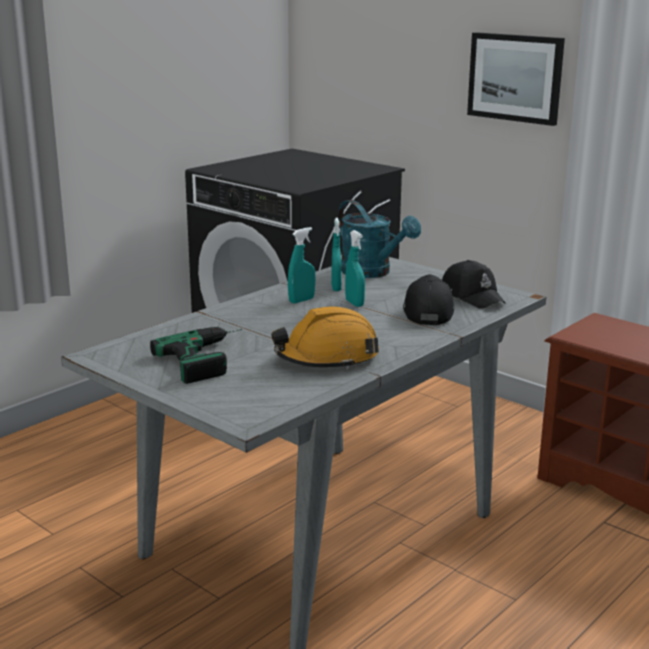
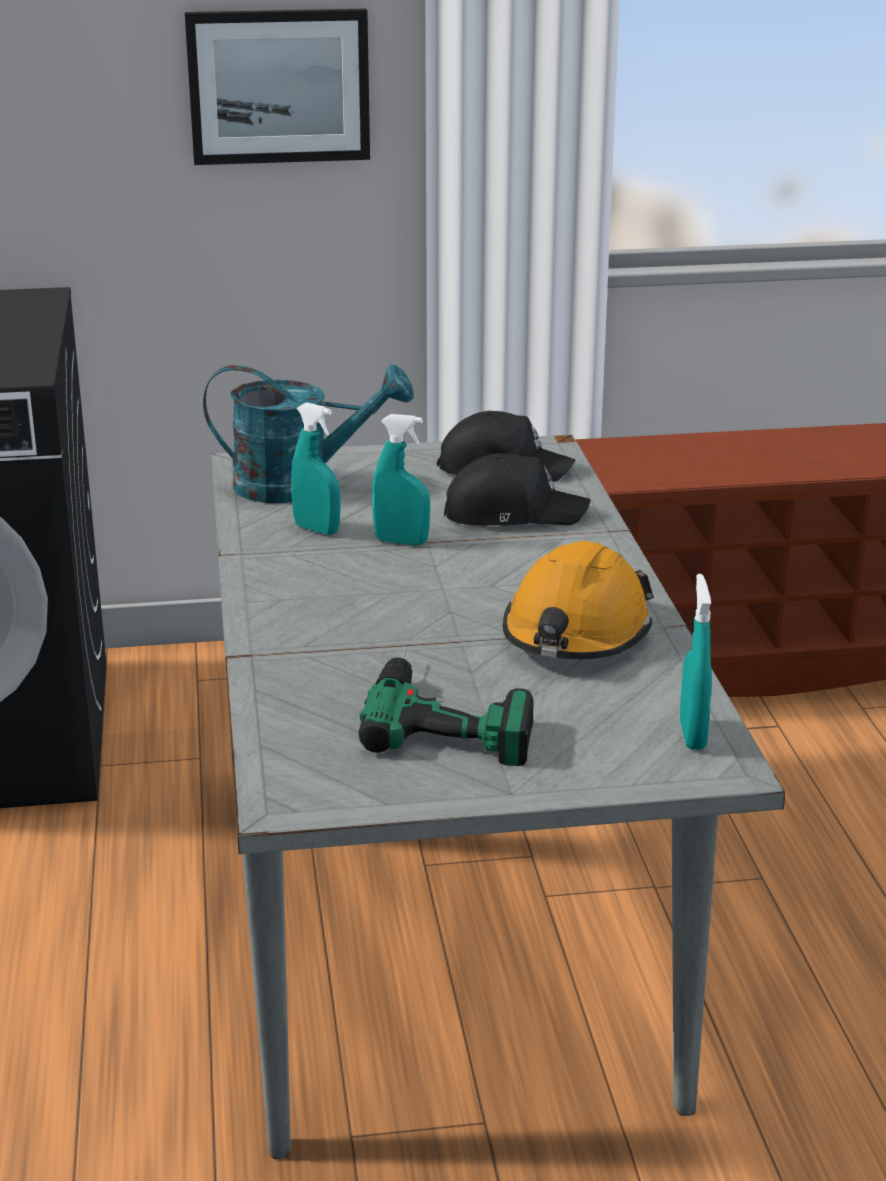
camera: 50 degrees left, 5 degrees up
(301, 300) = (325, 569): turquoise spray bottle -> turquoise spray bottle (692, 735)
(427, 312) = (512, 513): black cap -> black cap turned 135 degrees clockwise

